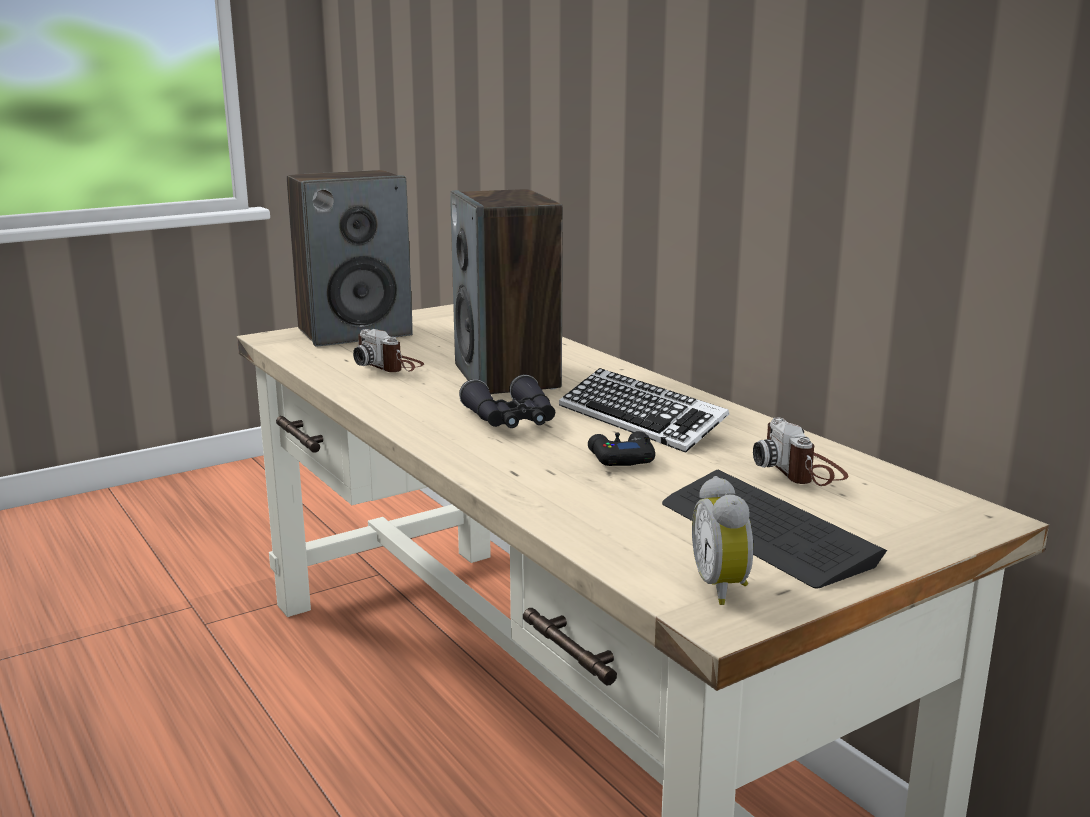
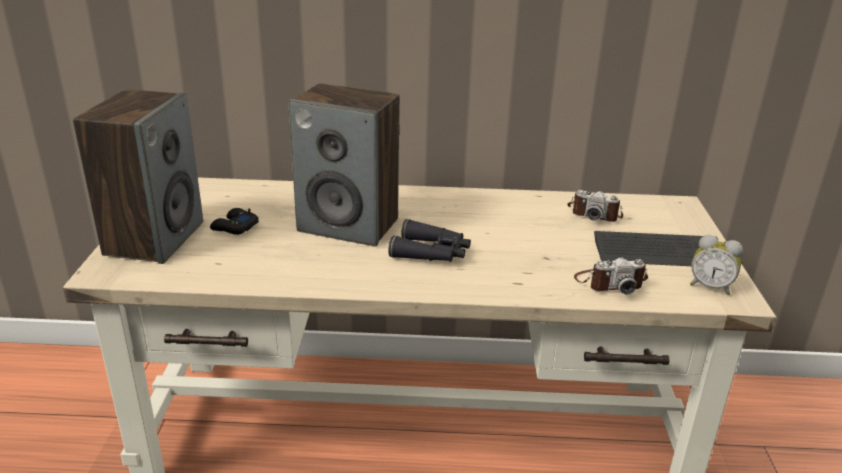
camera: 55 degrees left, 10 degrees up
(389, 365) = (261, 253): camera -> camera (609, 283)
(620, 458) = (529, 247): black game controller -> black game controller (234, 227)
(640, 420) = (480, 220): keyboard -> none

